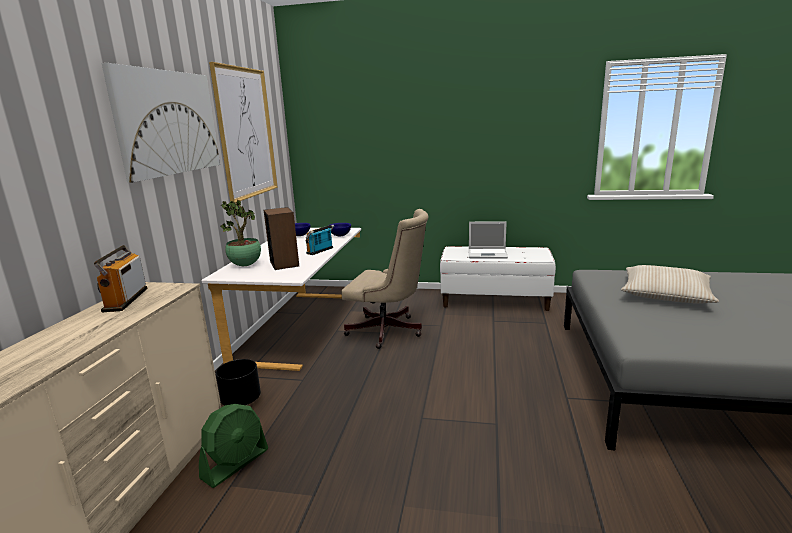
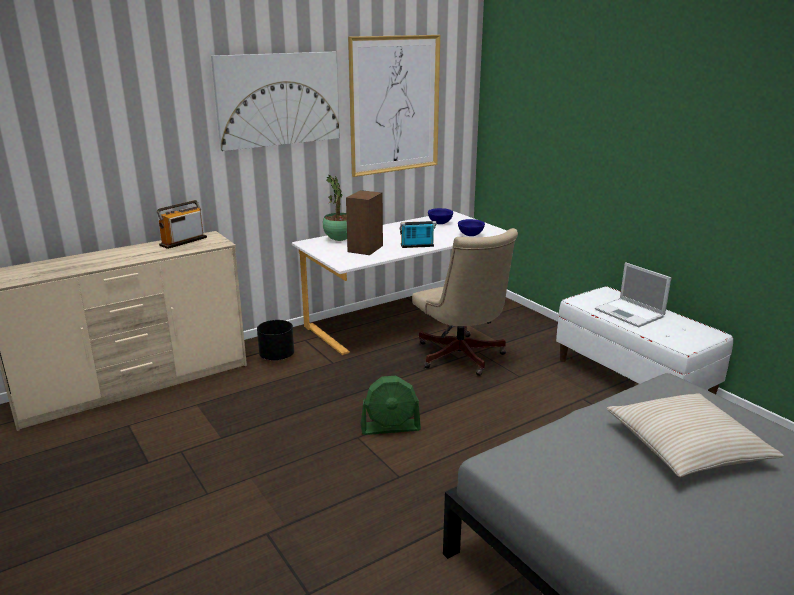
camera: 45 degrees right, 5 degrees up
(235, 463) = (216, 394): green fan -> green fan (390, 427)

